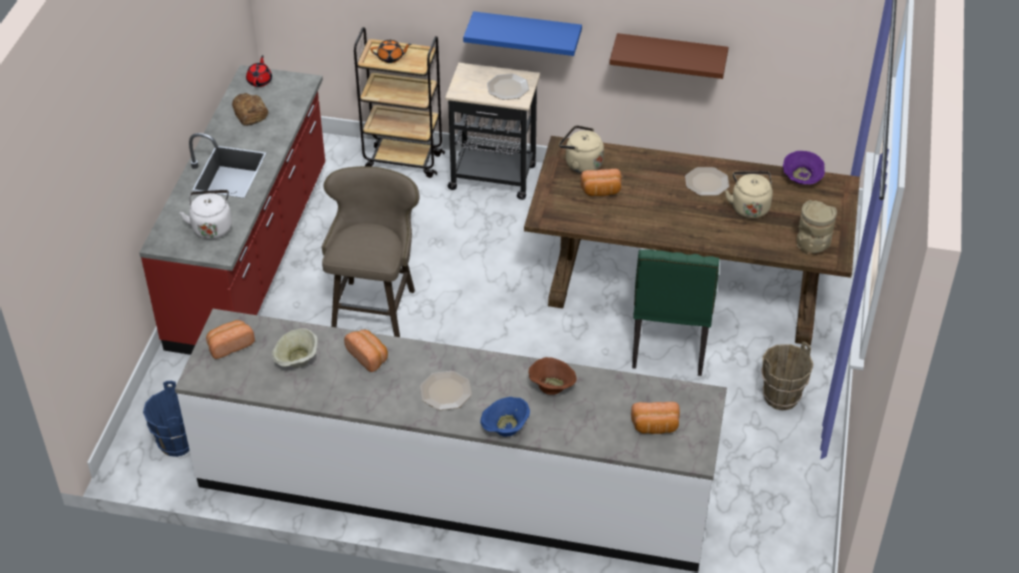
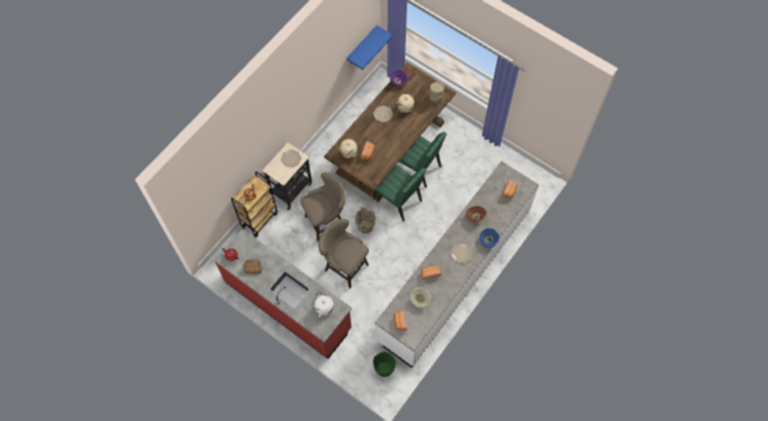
camera: 65 degrees left, 20 degrees up
(177, 443) = (384, 369): blue bucket -> green bucket
(457, 248) = (327, 221): none -> beige stool
(527, 32) = (278, 135): blue shelf -> blue shelf (361, 46)
(573, 333) = (397, 199): none -> green chair
(671, 54) = (322, 89): brown shelf -> none
(781, 397) = (464, 145): brown bucket -> brown bucket (365, 227)

